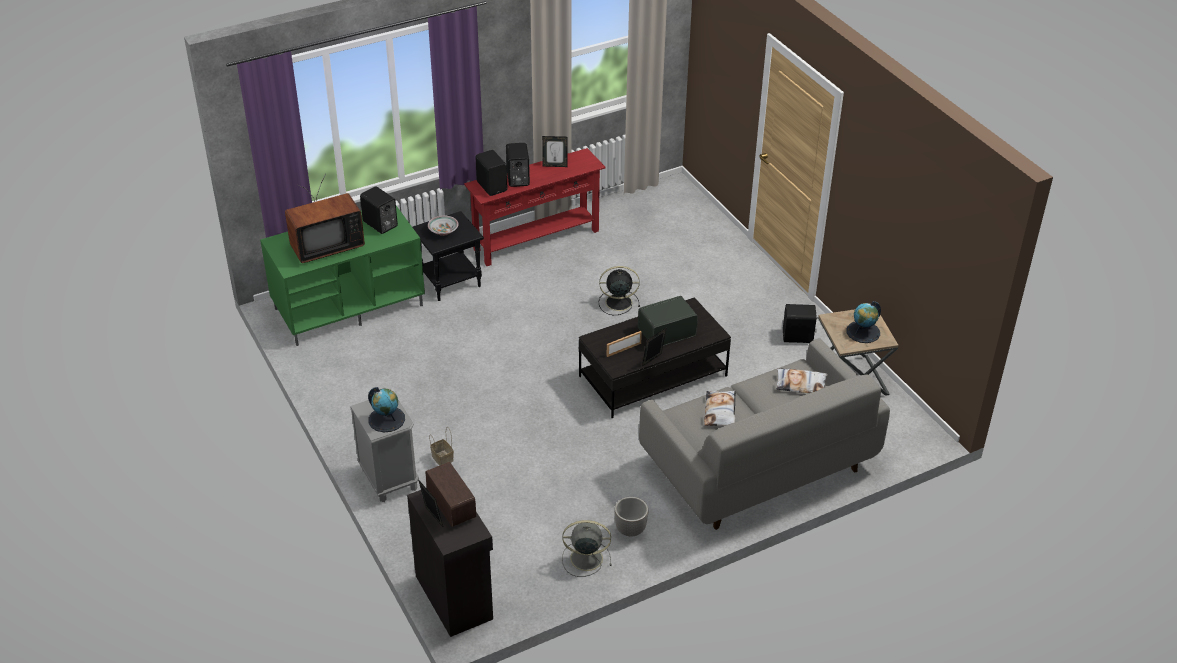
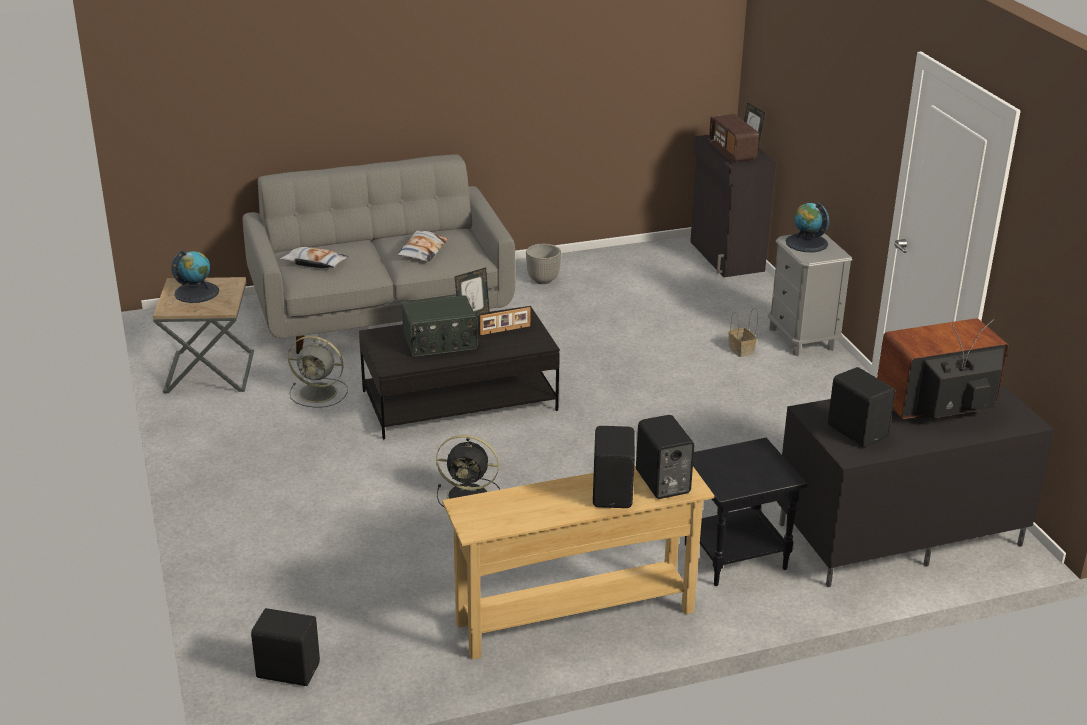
camera: 170 degrees left, 10 degrees down
(349, 306) = (899, 536): green tv stand -> black tv stand
(443, 231) = (750, 468): bowl -> none
(536, 240) = (575, 617): red console table -> beige console table
(555, 165) = (537, 511): picture frame -> none
(584, 558) = (595, 267): grey fan -> grey fan (319, 393)
(798, 337) = (235, 423): black speaker -> black speaker (288, 670)

